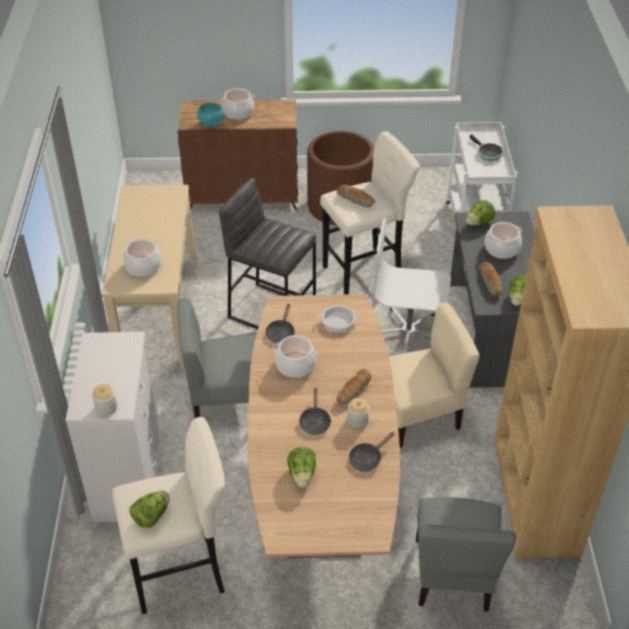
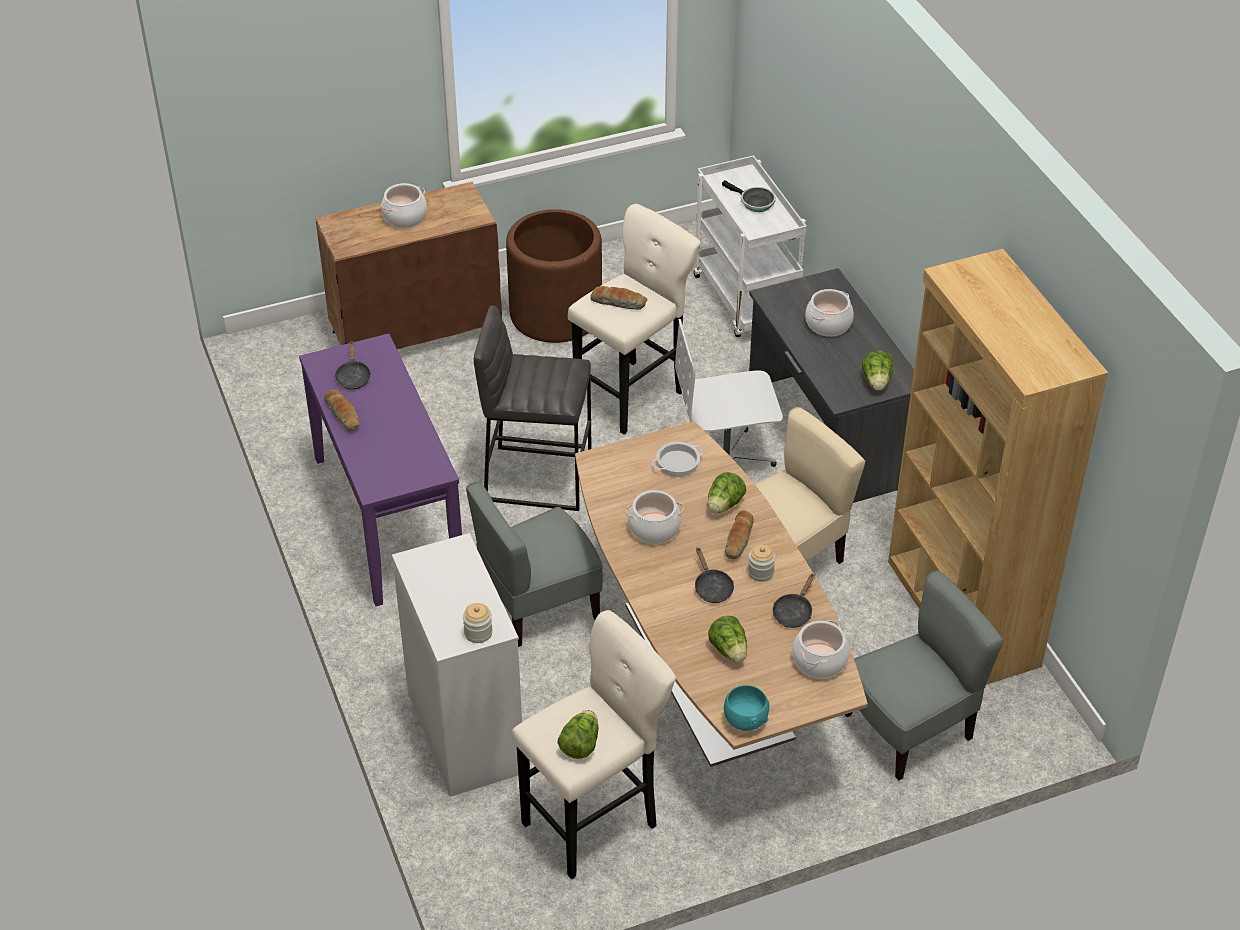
camera: 20 degrees left, 0 degrees up
(143, 266) = (395, 456): cooking pot -> cooking pot (819, 661)
(158, 313) = (387, 518): beige console table -> purple console table
(211, 123) = (376, 241): turquoise bowl -> turquoise bowl (745, 720)
(281, 333) = (615, 495): black frying pan -> black frying pan (353, 377)
(453, 575) = (909, 729): grey chair -> grey chair turned 105 degrees counterclockwise
(479, 222) = (785, 297): lettuce -> lettuce (724, 505)
(490, 282) = (834, 370): bread -> bread (343, 415)

